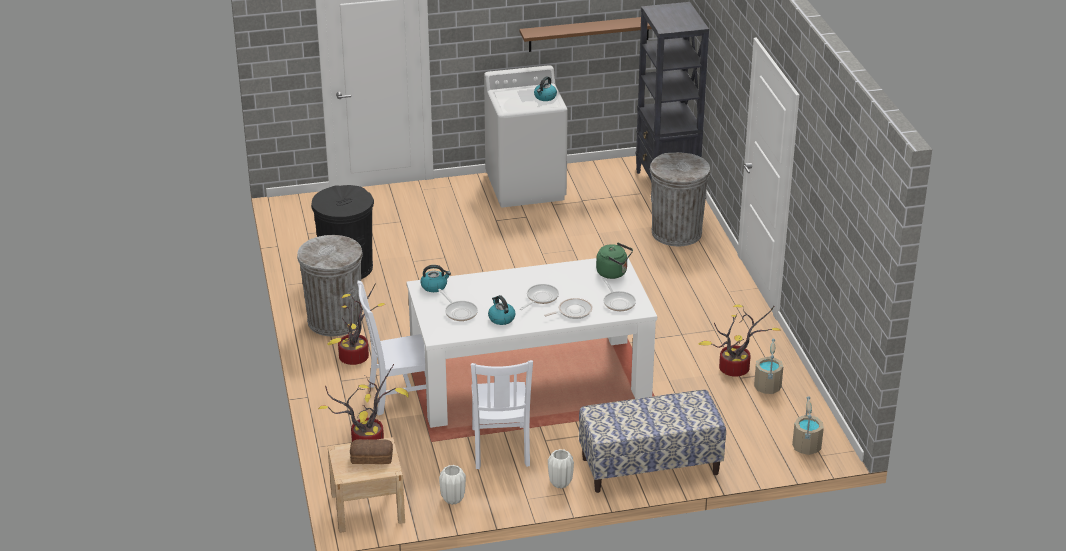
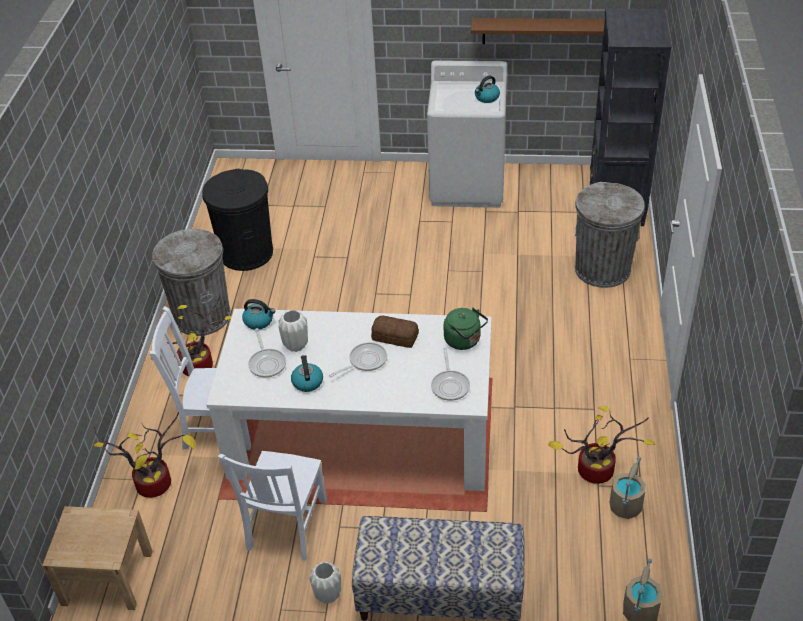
camera: 20 degrees right, 10 degrees up
(372, 458) = (100, 536): bread -> bread (395, 337)
(453, 499) = (201, 588): white vase -> white vase (296, 345)
(573, 311) = (392, 388): frying pan -> none

